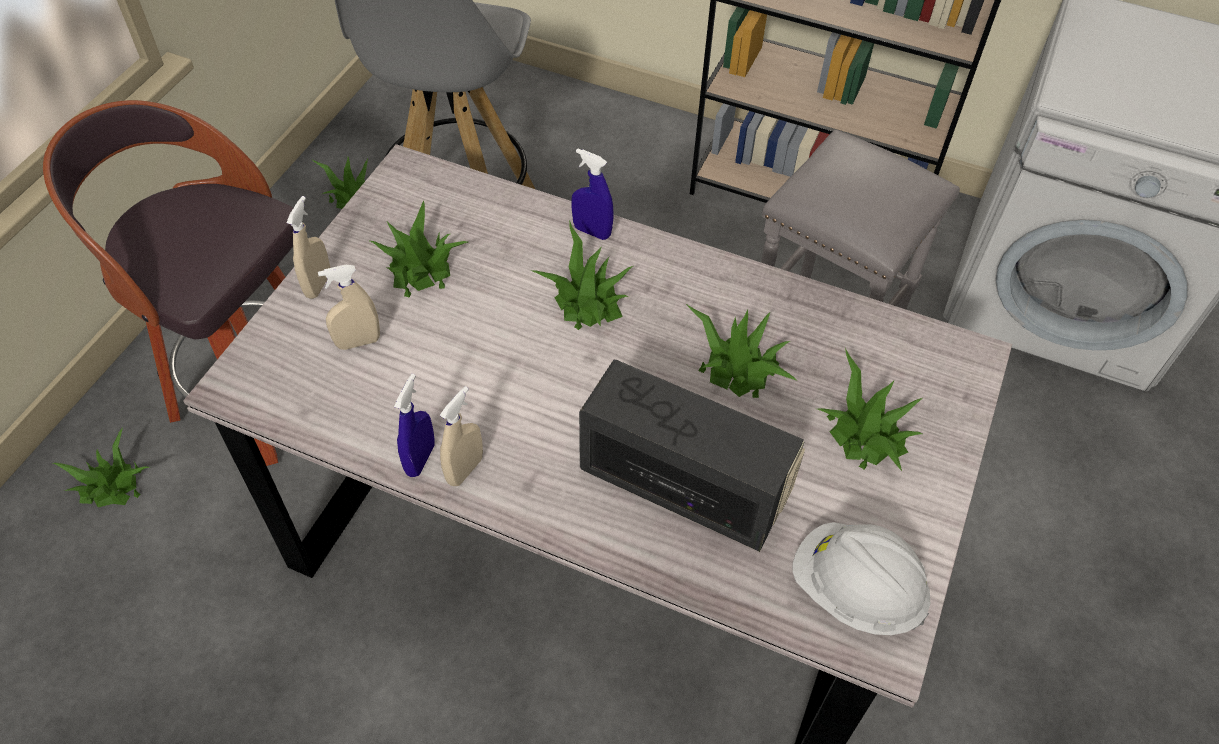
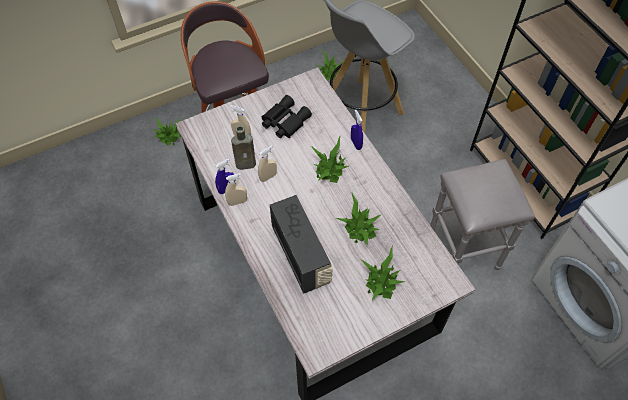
camera: 40 degrees right, 5 degrees up
(318, 285) = (246, 107): beige spray bottle -> beige spray bottle (268, 177)
(417, 386) = (247, 164): none -> brown bottle
(419, 268) = (284, 121): potted plant -> black binoculars
(855, 591) = (323, 329): white hard hat -> none

